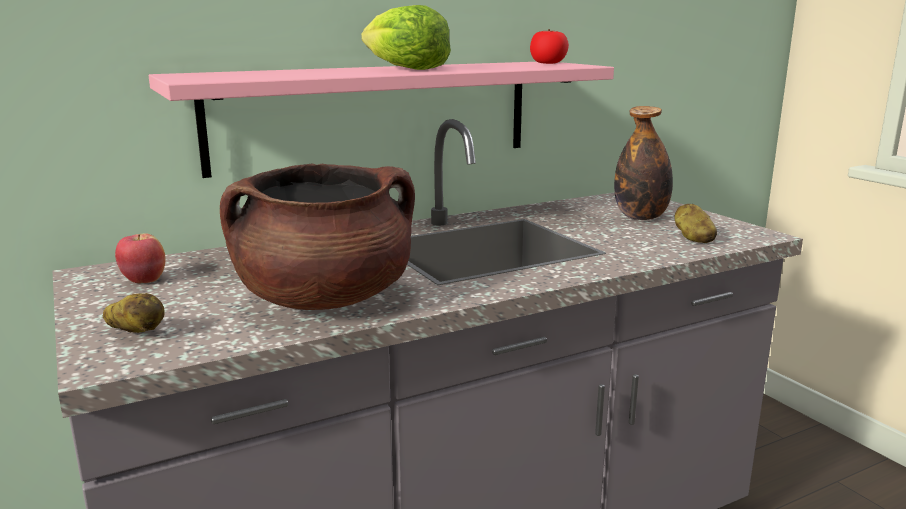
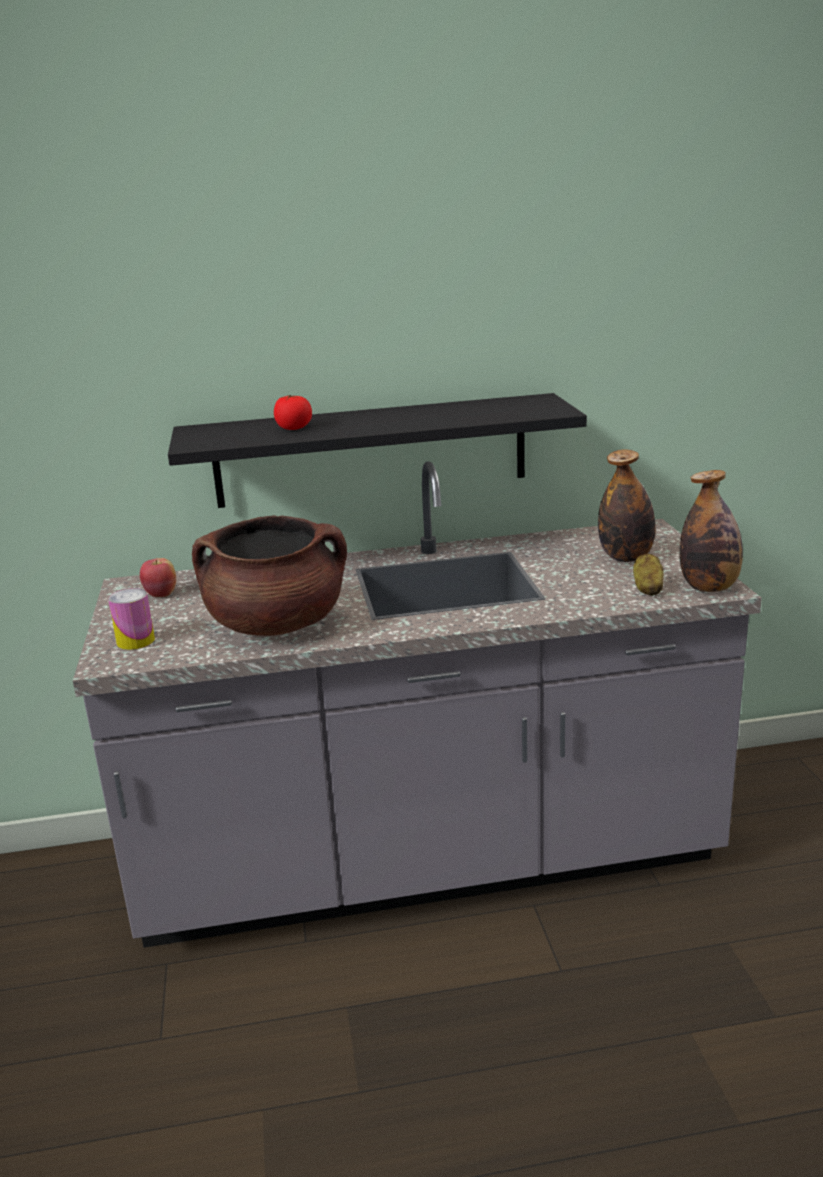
camera: 20 degrees right, 5 degrees up
(137, 333) = (135, 641): potato -> can
(375, 114) = (371, 451): pink shelf -> black shelf
(405, 69) = (382, 419): lettuce -> none
(548, 63) = (536, 403): tomato -> tomato (294, 428)
(747, 234) = (709, 588): none -> bottle

